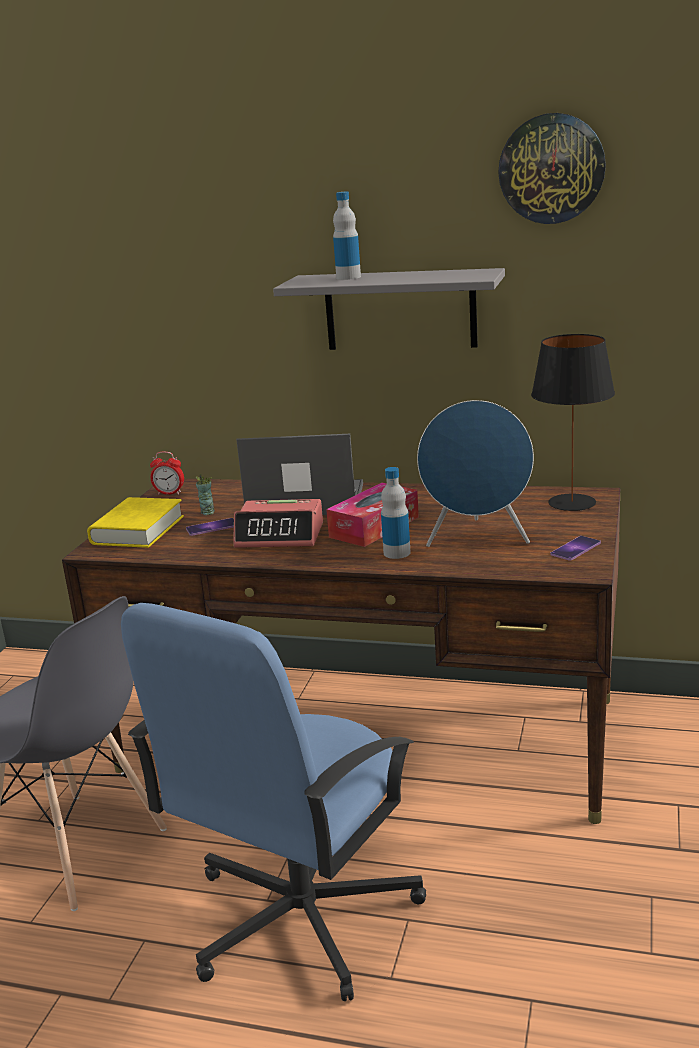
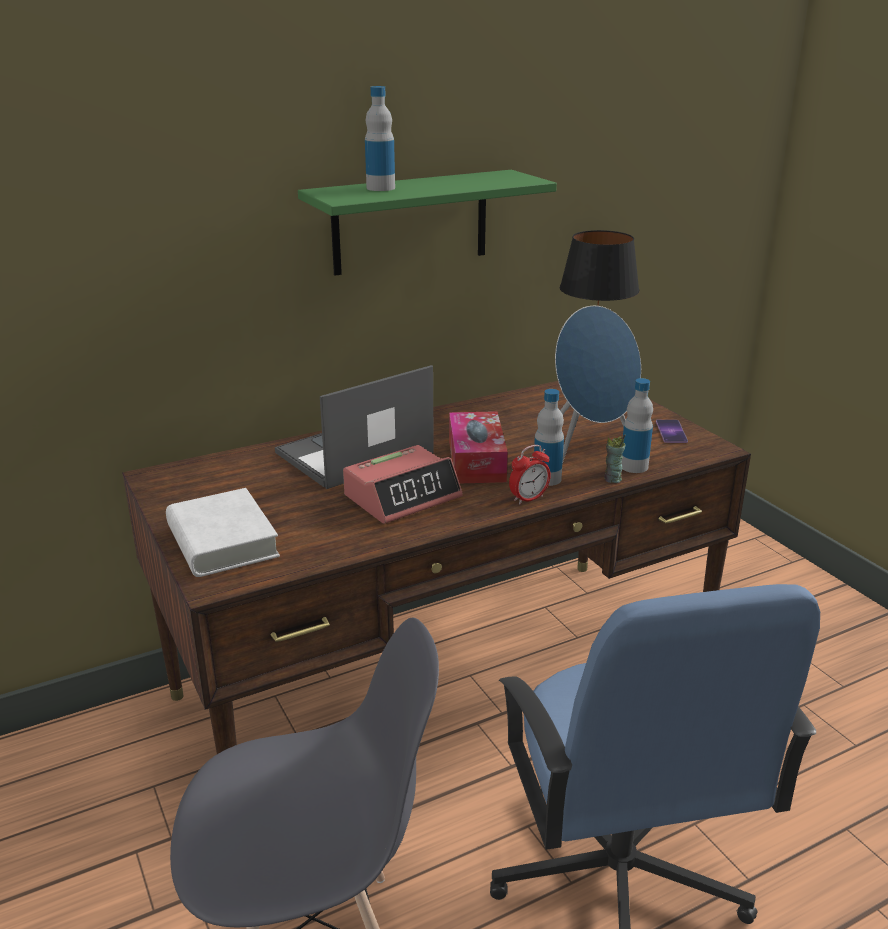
camera: 45 degrees left, 5 degrees up
(137, 530) = (222, 541): yellow book -> white book
(169, 493) = (172, 487): alarm clock -> alarm clock (528, 498)
(207, 512) = (267, 496): cup -> cup (612, 479)
(211, 527) = (308, 510): phone -> none
(400, 310) = (410, 222): grey shelf -> green shelf
(482, 564) = (634, 466): none -> bottle
(551, 169) = (556, 65): wall clock -> none

